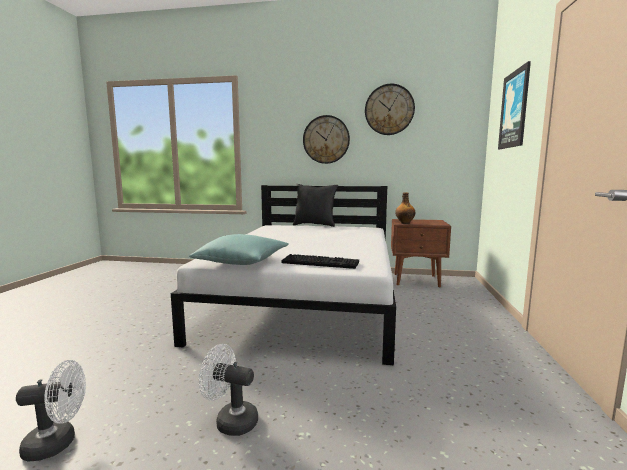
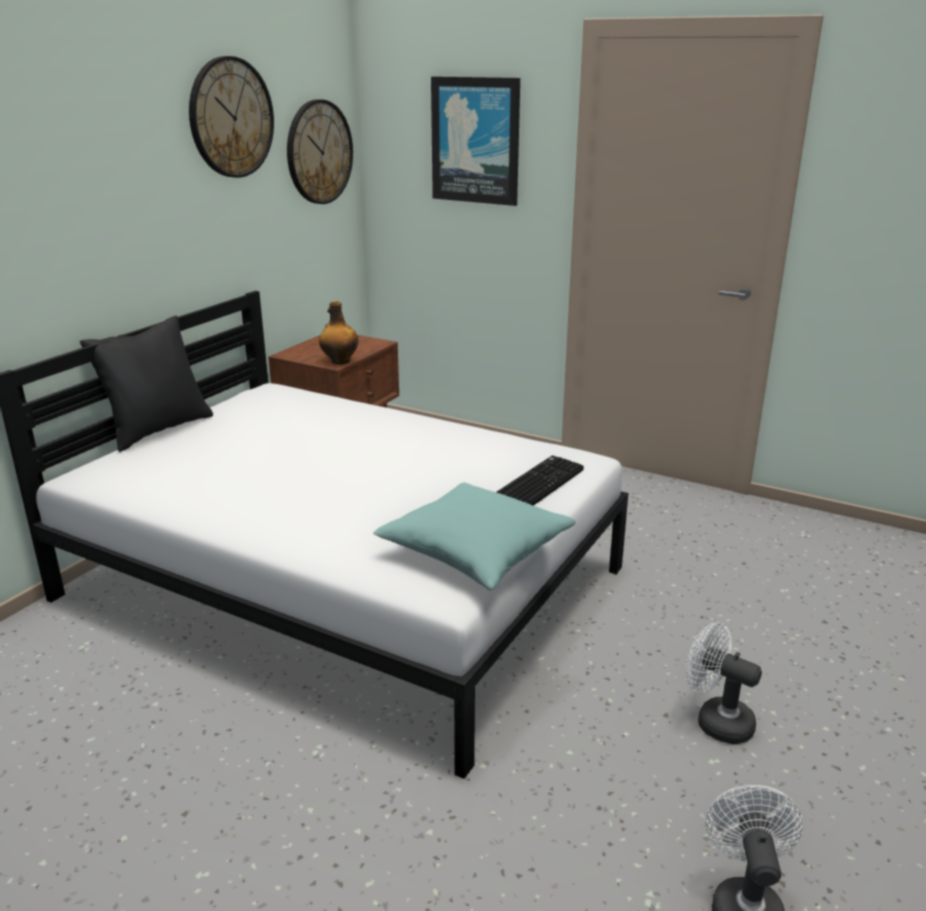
camera: 70 degrees left, 15 degrees up
(230, 421) = (716, 721): white fan -> white fan turned 90 degrees clockwise
(326, 139) = (124, 205): wall clock -> wall clock (319, 152)

